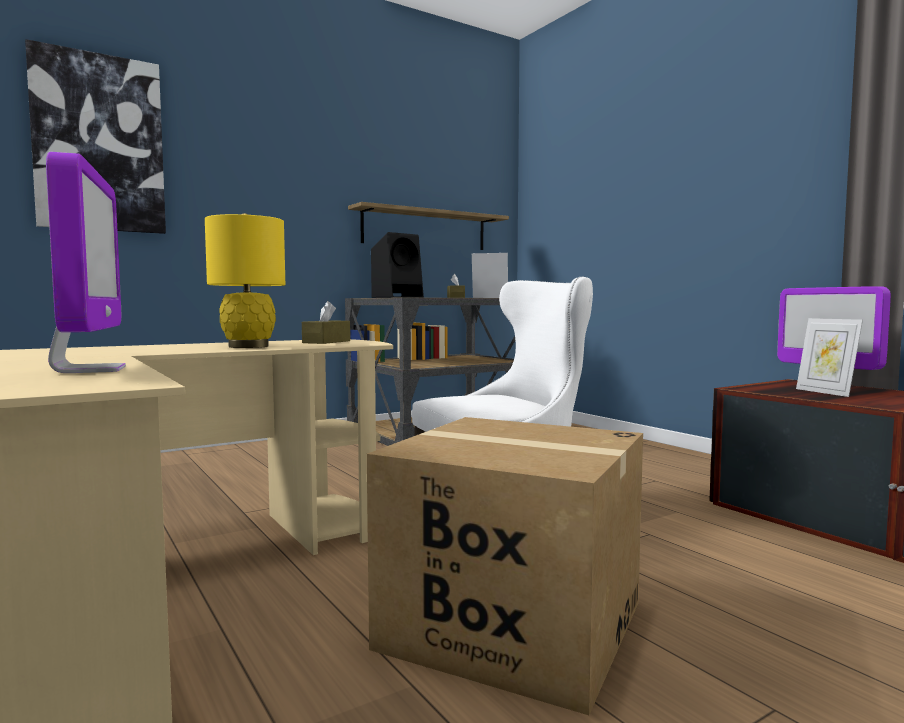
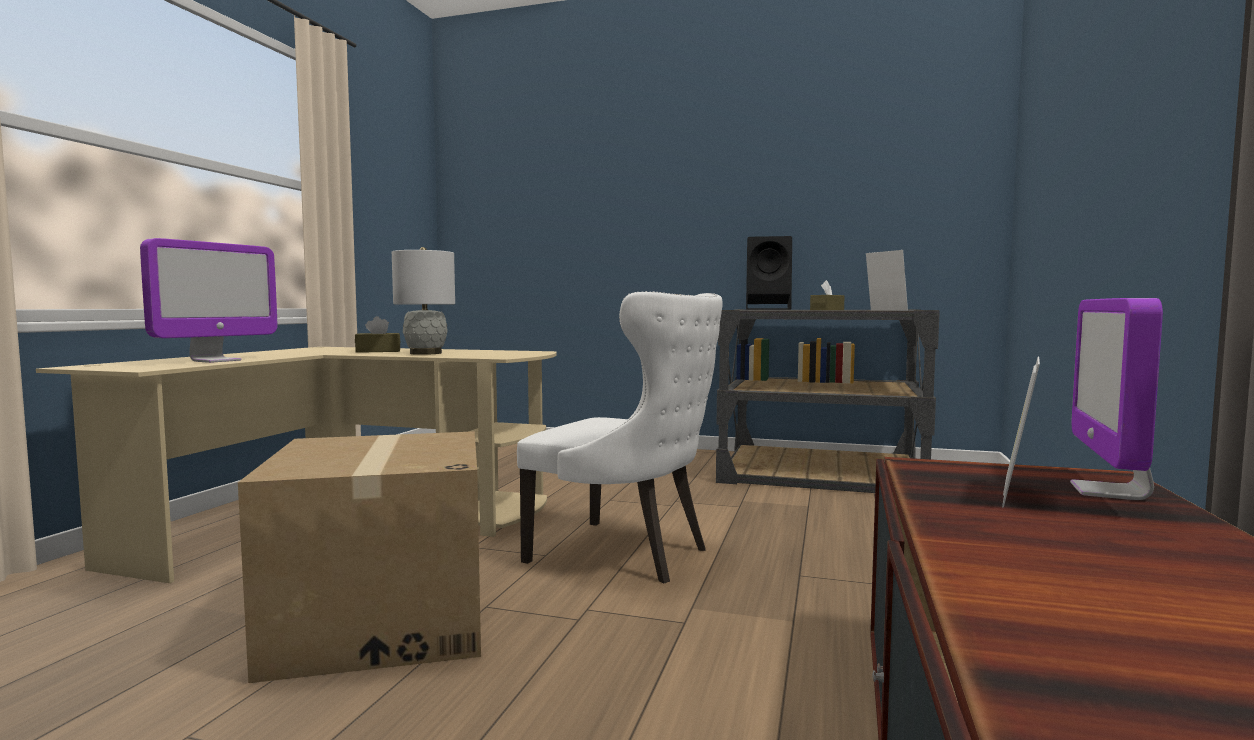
camera: 50 degrees right, 0 degrees up
(99, 143) = (532, 186): picture -> none
(248, 346) = (425, 353): yellow table lamp -> white table lamp
(326, 342) = (504, 353): brown tissue box -> brown tissue box (378, 351)
(425, 229) = (849, 226): shelf -> none

